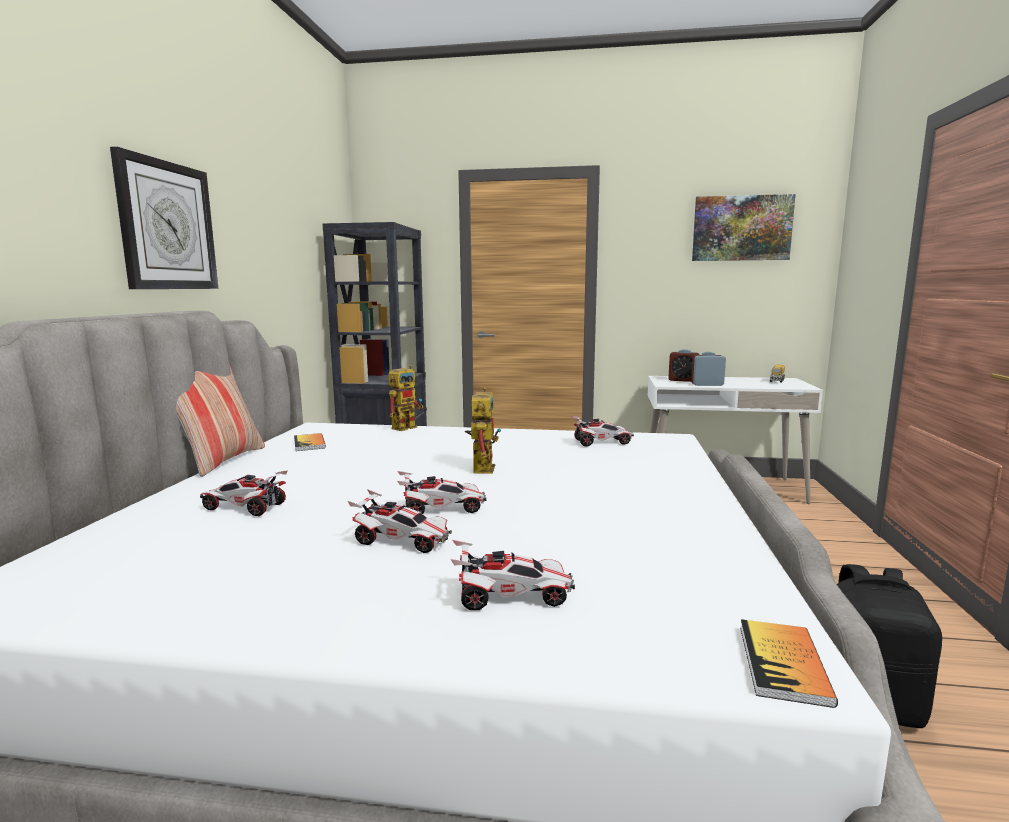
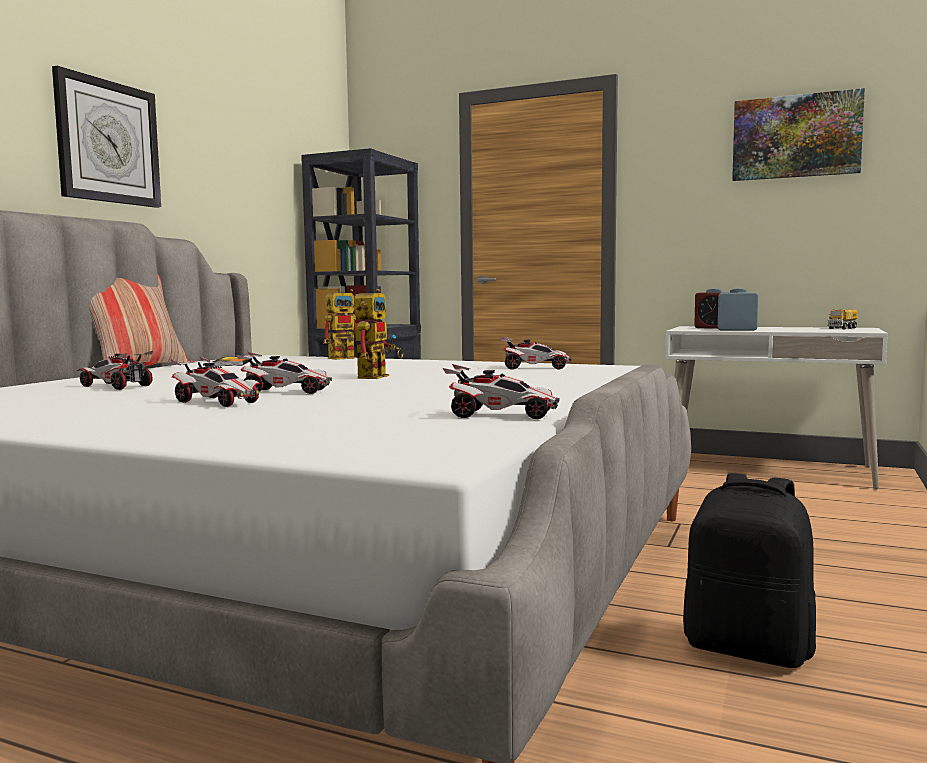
camera: 15 degrees right, 5 degrees down
(512, 596) = (259, 424): toy car -> toy car (501, 415)
(783, 663) = (433, 456): book -> none

